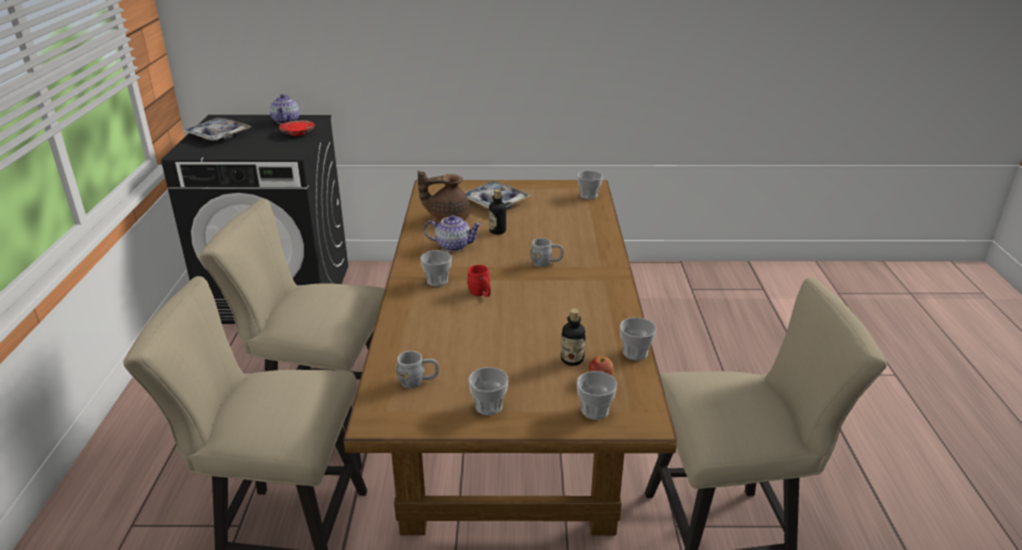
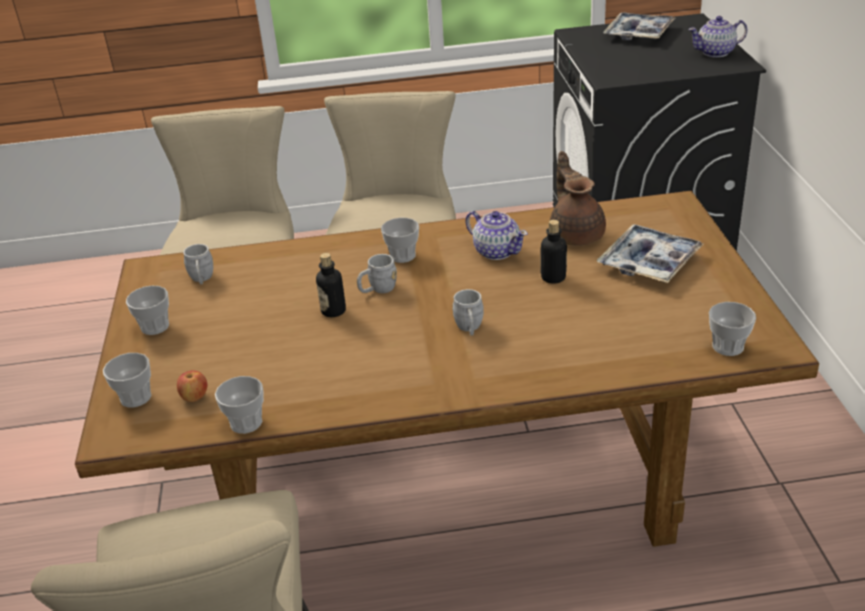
camera: 85 degrees right, 5 degrees up
(297, 133) = (678, 67): red plate -> none
(453, 246) = (496, 251): teapot -> teapot turned 45 degrees counterclockwise
(481, 294) = (378, 289): red mug -> grey mug
(572, 360) = (234, 373): bottle -> bottle (333, 311)

